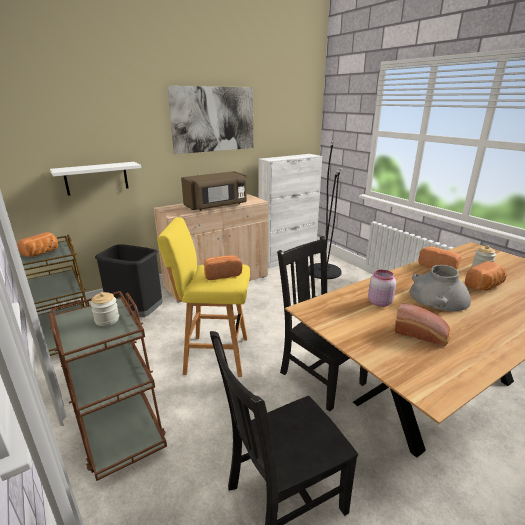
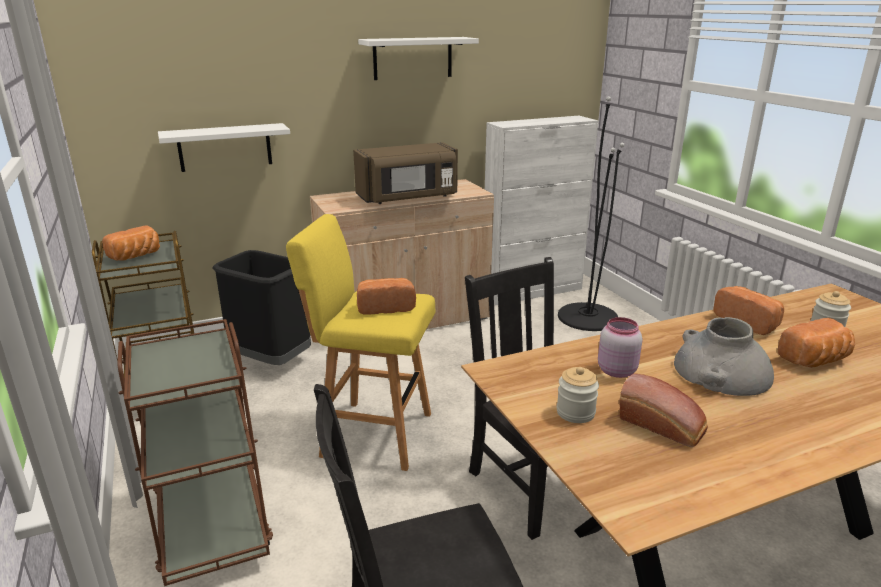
camera: 10 degrees right, 0 degrees up
(107, 320) = (198, 359): jar -> jar (575, 412)
(213, 119) = (413, 58): picture -> white shelf

